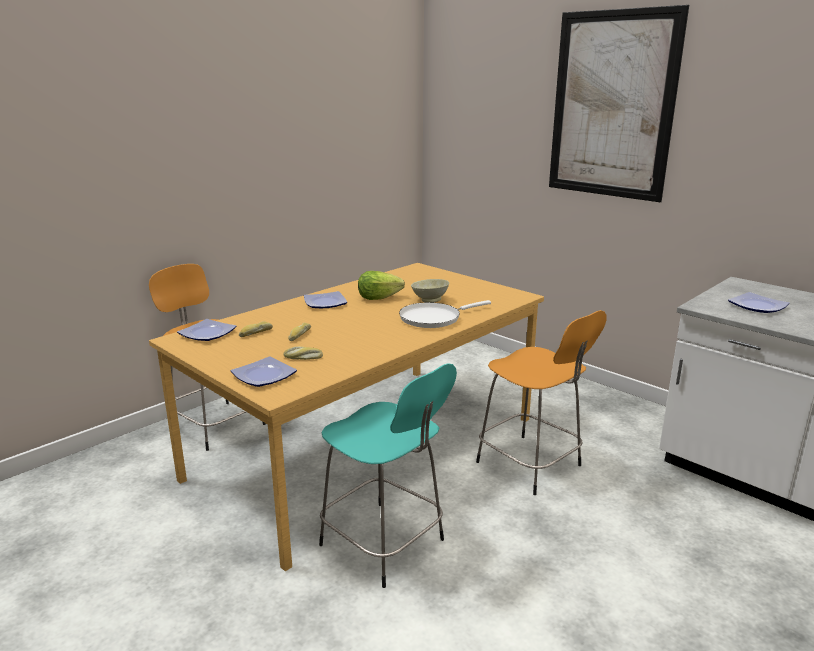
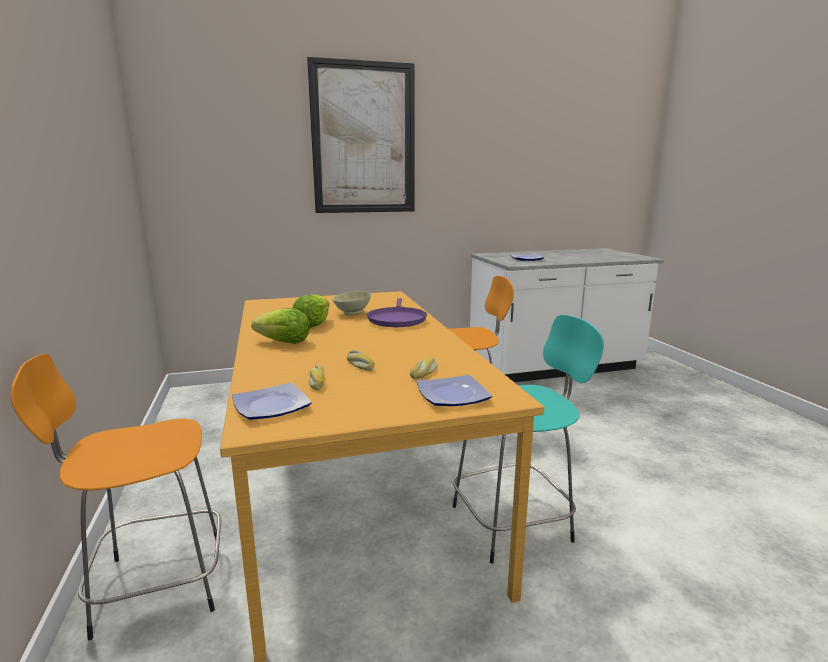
camera: 60 degrees left, 5 degrees down
(324, 303) = (284, 343): plate -> lettuce
(433, 318) = (397, 319): white frying pan -> purple frying pan

